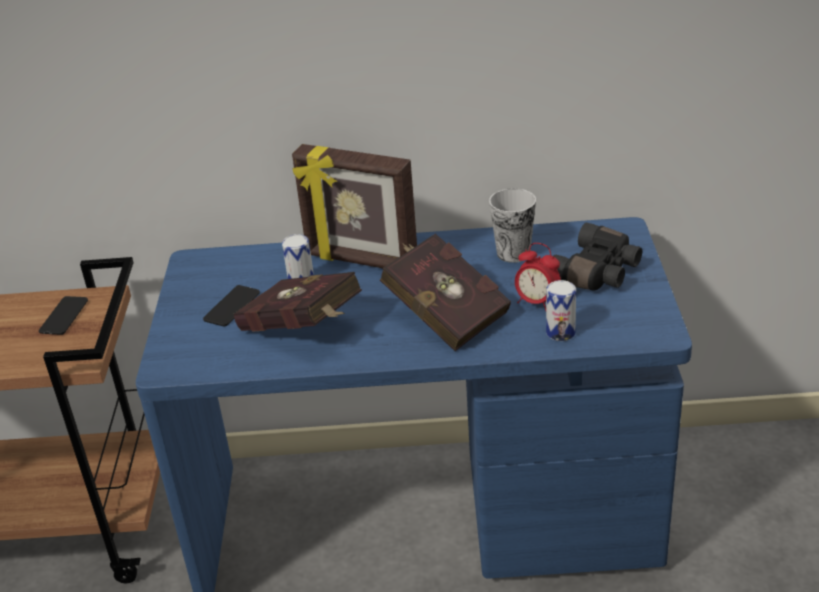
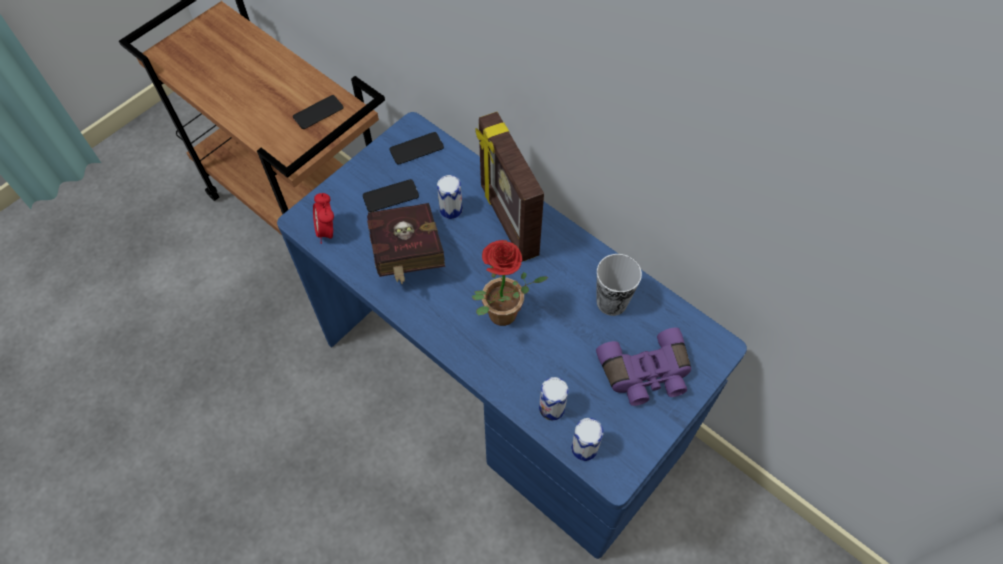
camera: 40 degrees right, 25 degrees up
(213, 268) = (416, 149): none -> phone
(443, 313) = (502, 319): red book -> potted plant
(536, 302) = (570, 365): alarm clock -> alarm clock (327, 231)
(598, 272) = (645, 375): black binoculars -> purple binoculars
(618, 336) = (584, 448): none -> can

